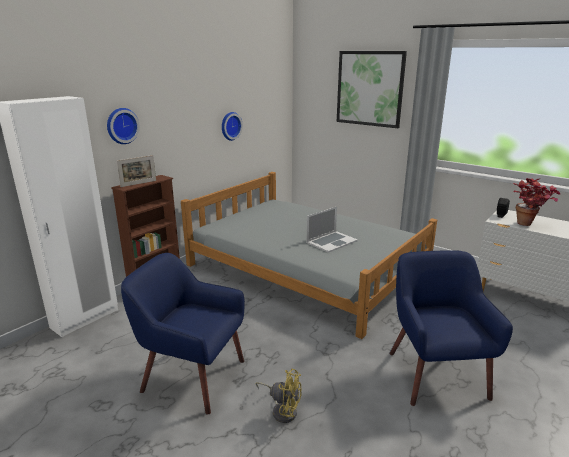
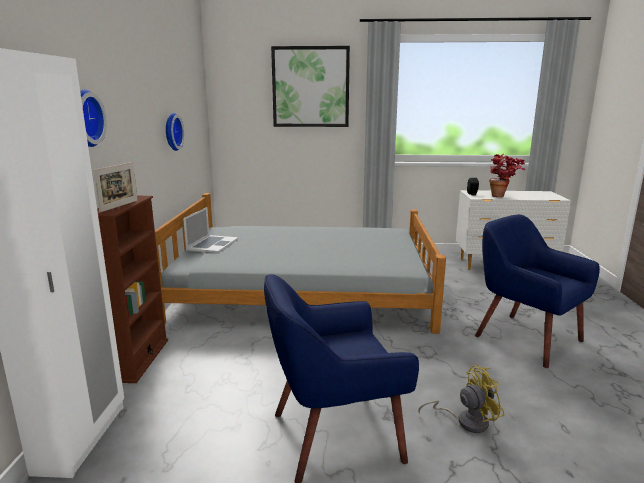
camera: 35 degrees left, 5 degrees down
(331, 241) = (343, 248): laptop -> laptop (212, 244)

